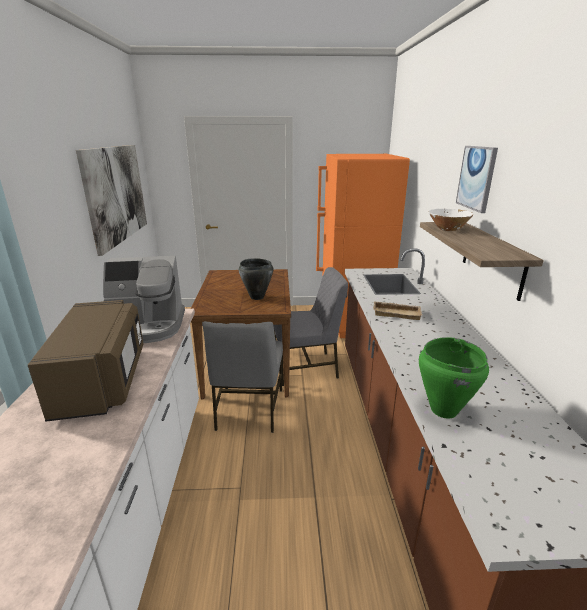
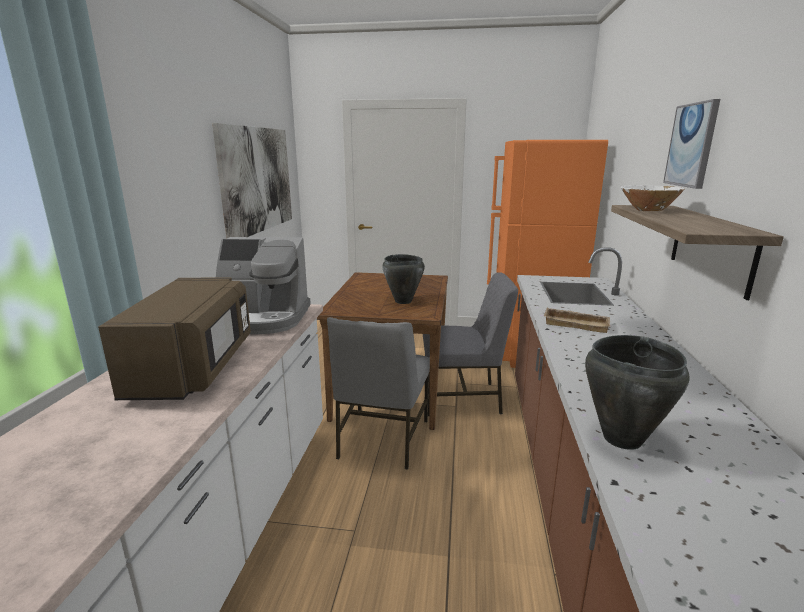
camera: 10 degrees right, 5 degrees down
(443, 410) = (621, 438): green cooking pot -> black cooking pot

